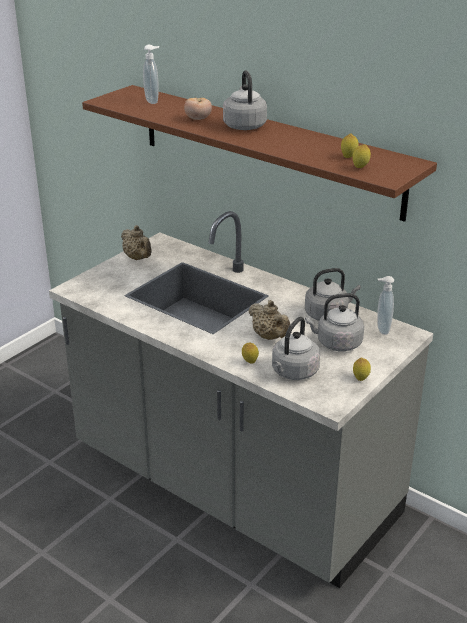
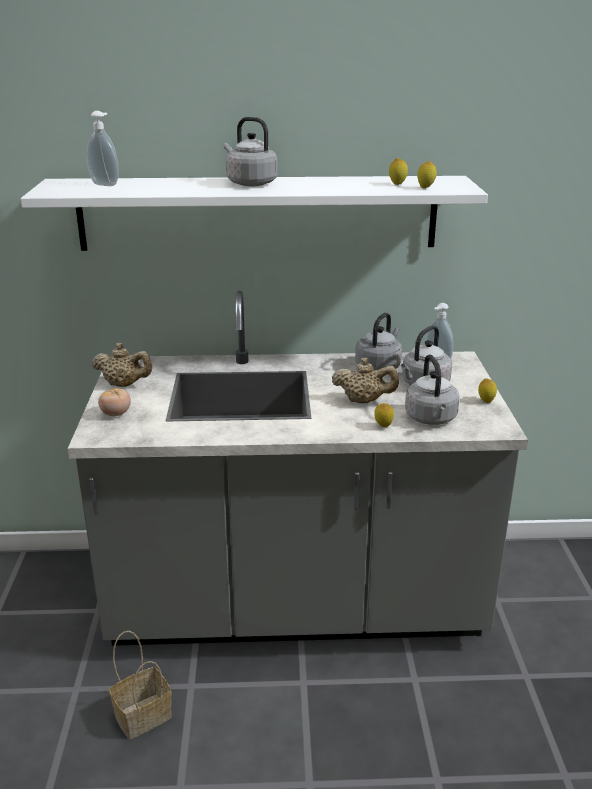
camera: 40 degrees left, 5 degrees down
(64, 500) = (142, 718): none -> basket
(198, 119) = (192, 187): tomato -> tomato (116, 414)
(267, 149) = (258, 213): brown shelf -> white shelf

